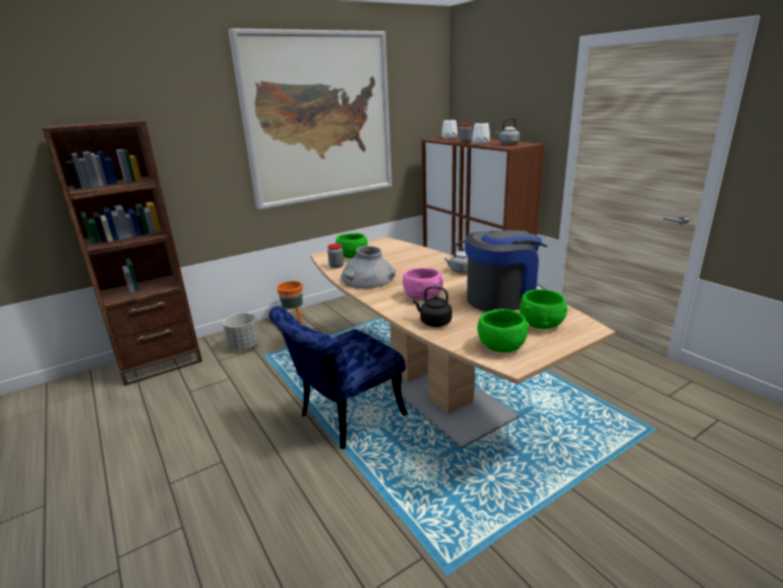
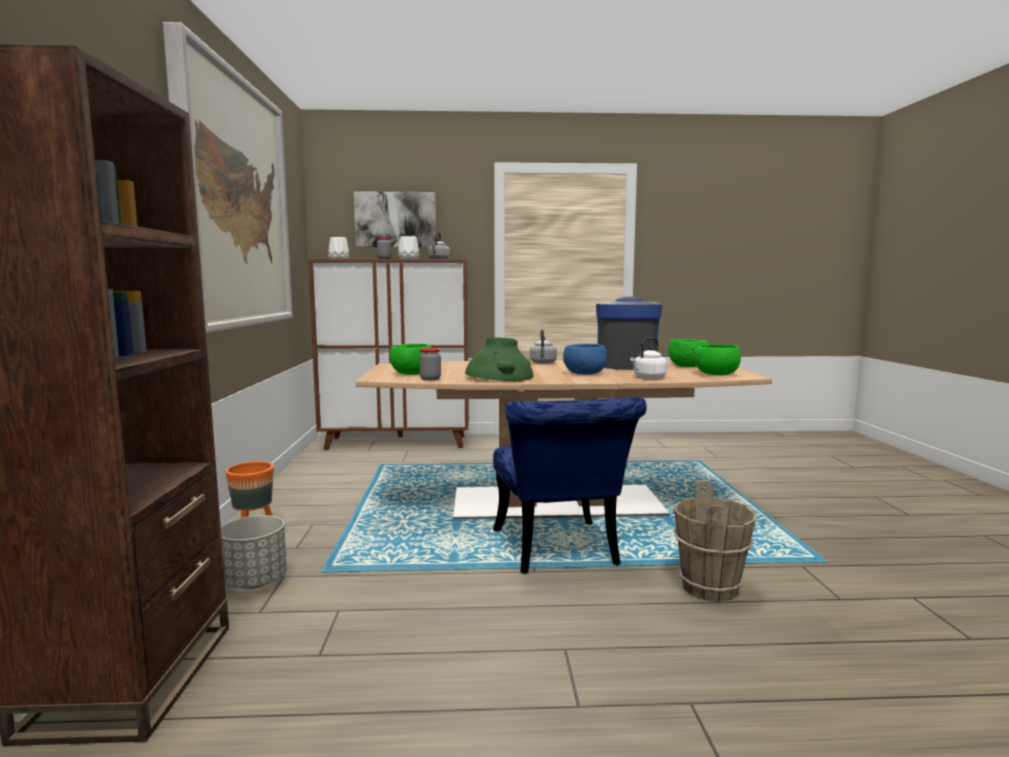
camera: 60 degrees left, 15 degrees down
(336, 504) = (710, 588): none -> brown bucket
(368, 278) = (499, 377): grey vase -> green vase
(422, 296) = (583, 373): pink bowl -> blue bowl
(434, 322) = (648, 377): black kettle -> white kettle
(499, 101) = (395, 219): none -> picture

